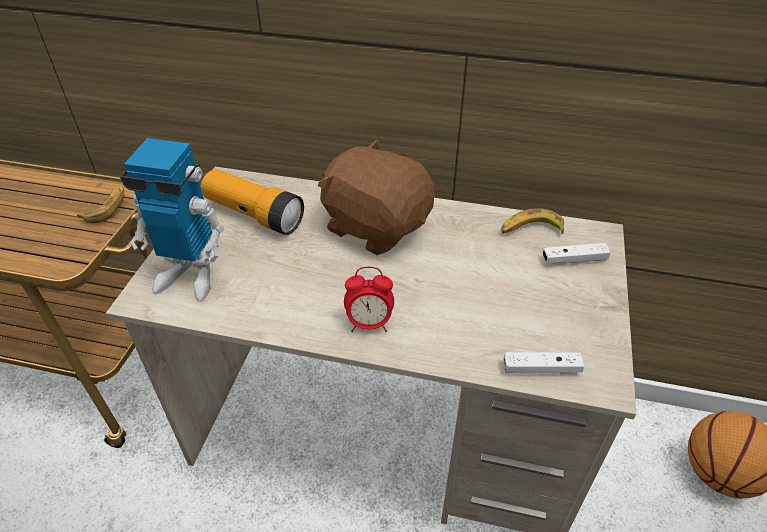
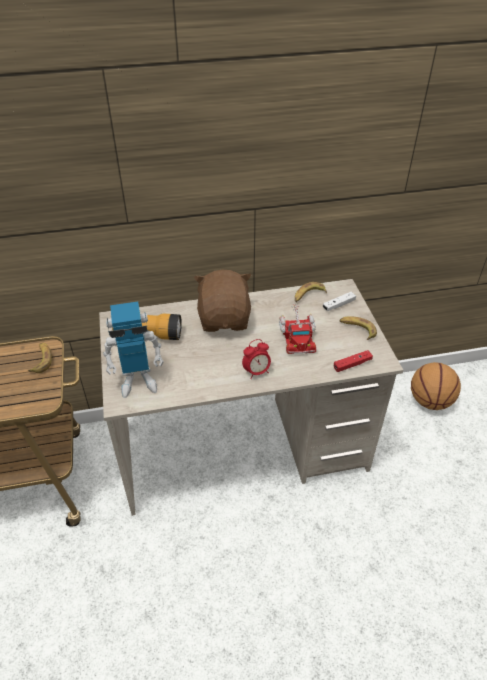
camera: 25 degrees left, 0 degrees up
(376, 226) = (225, 319): brown plush toy -> brown plush toy turned 75 degrees clockwise
(473, 286) = (297, 335): none -> toy truck
(541, 368) = (352, 364): white game controller -> red game controller
(585, 310) = (357, 329): none -> banana

